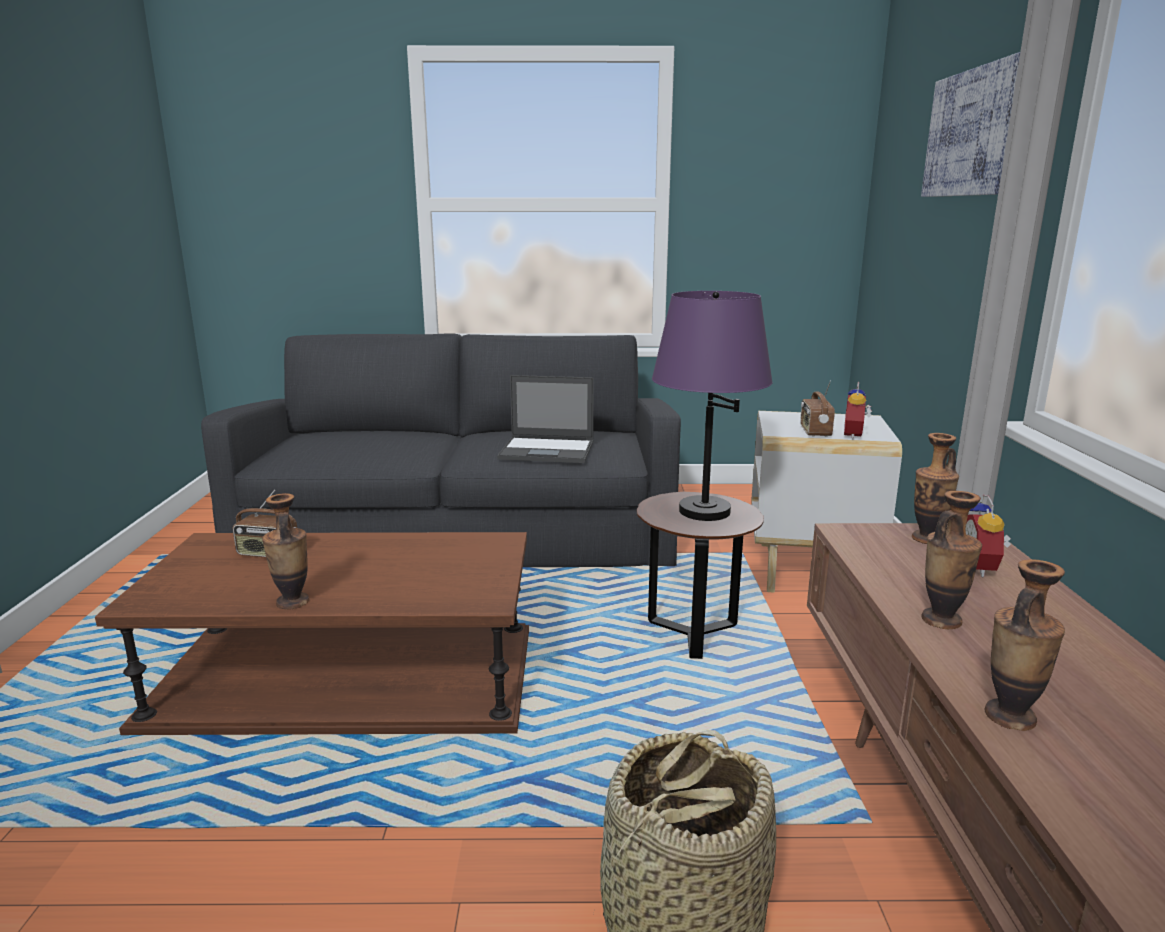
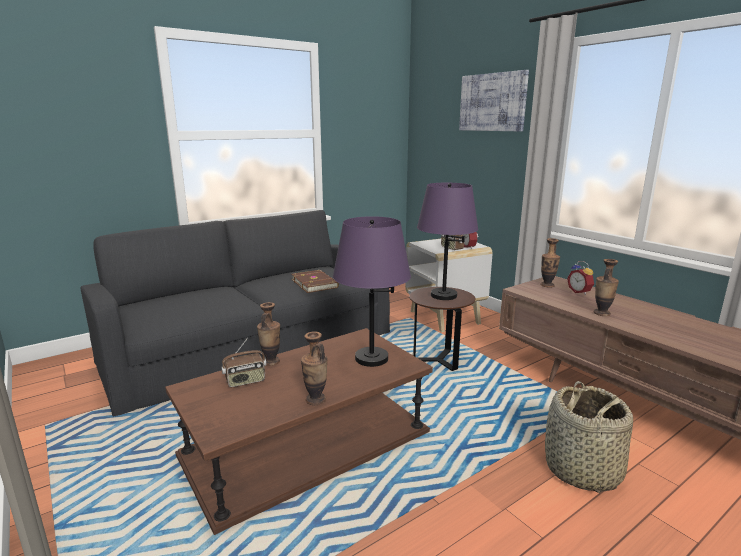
camera: 35 degrees left, 0 degrees up
(452, 575) = (371, 358): none -> purple table lamp
(548, 450) = (315, 283): laptop -> brown book
(1010, 716) = (668, 337): vase -> vase (271, 362)

